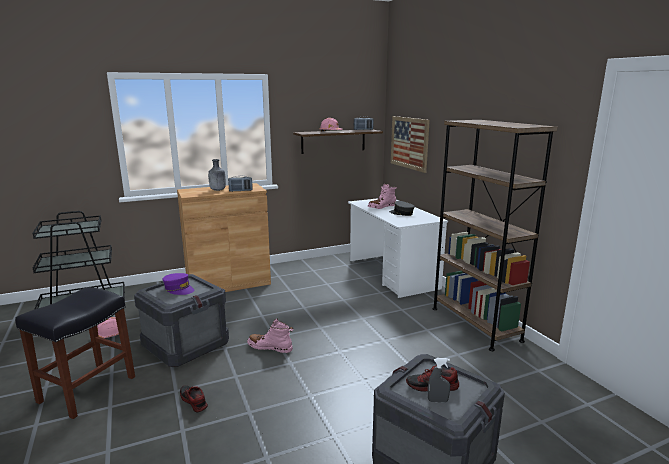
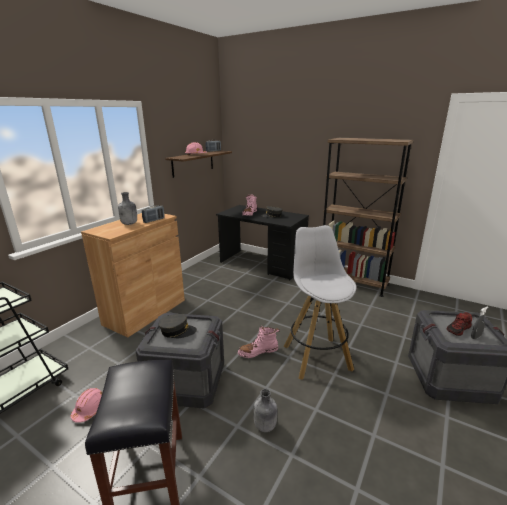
camera: 35 degrees left, 5 degrees up
(179, 289) = (177, 331): purple cap -> grey cap
(193, 401) = (265, 426): shoe -> grey bottle
(315, 374) = (316, 357): none -> white stool
(392, 274) = (262, 264): white desk -> black desk
(409, 143) = (256, 159): picture -> none

